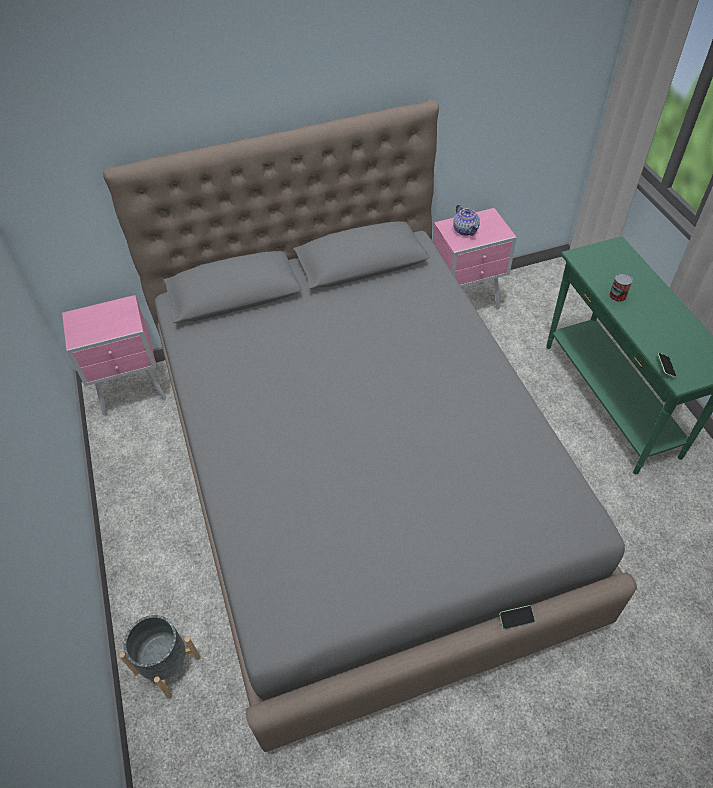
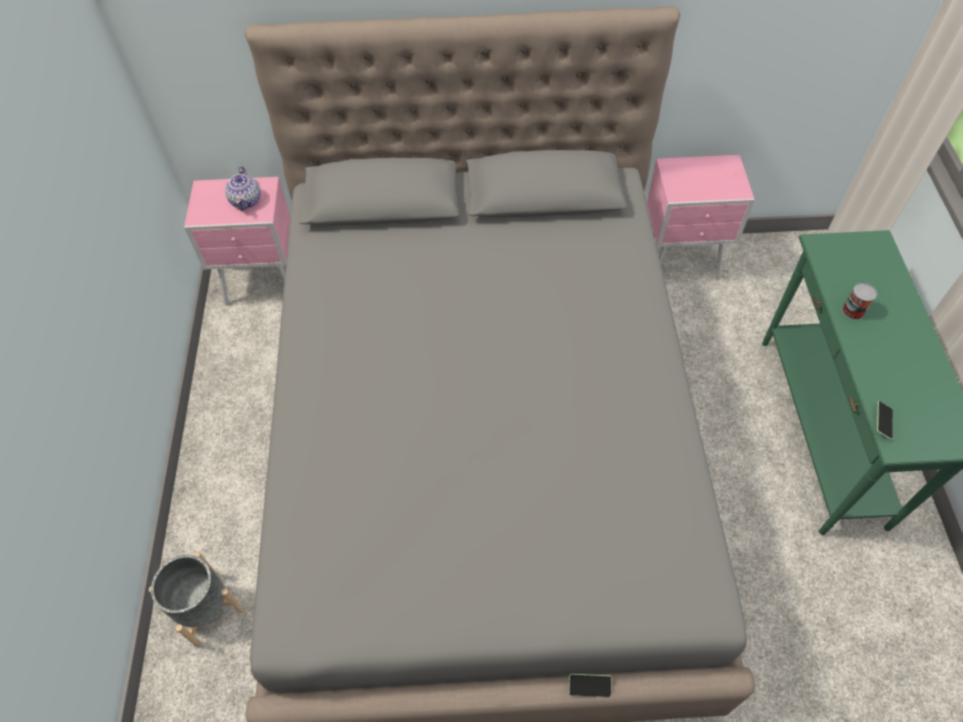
camera: 15 degrees right, 5 degrees up
(465, 230) = (692, 177): teapot -> teapot (246, 200)

